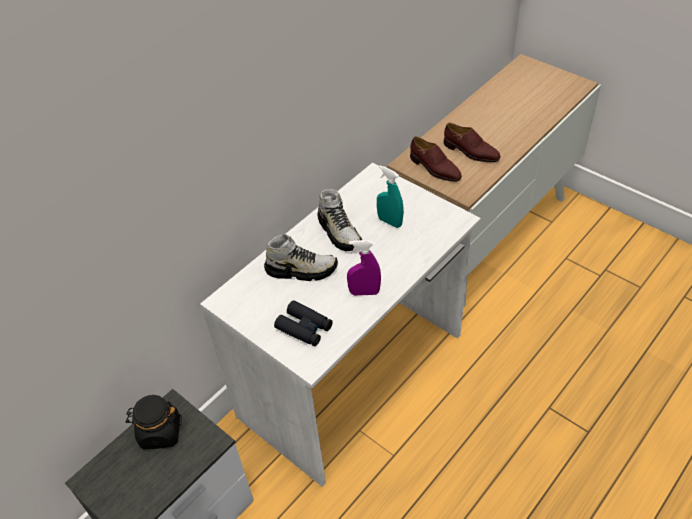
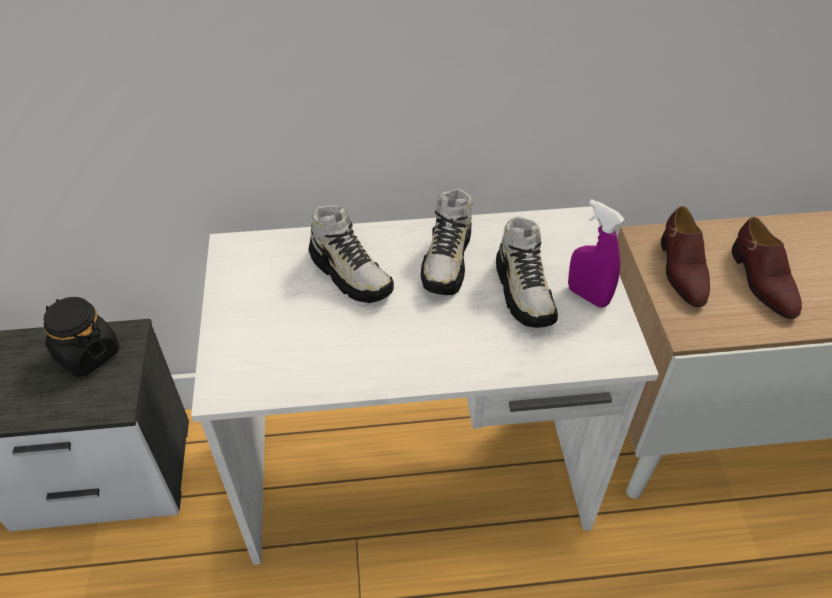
camera: 40 degrees right, 0 degrees up
(304, 328) = (269, 343): black binoculars -> none
(364, 292) = (385, 355): purple spray bottle -> purple spray bottle (587, 296)
(390, 222) = (524, 292): turquoise spray bottle -> shoe

